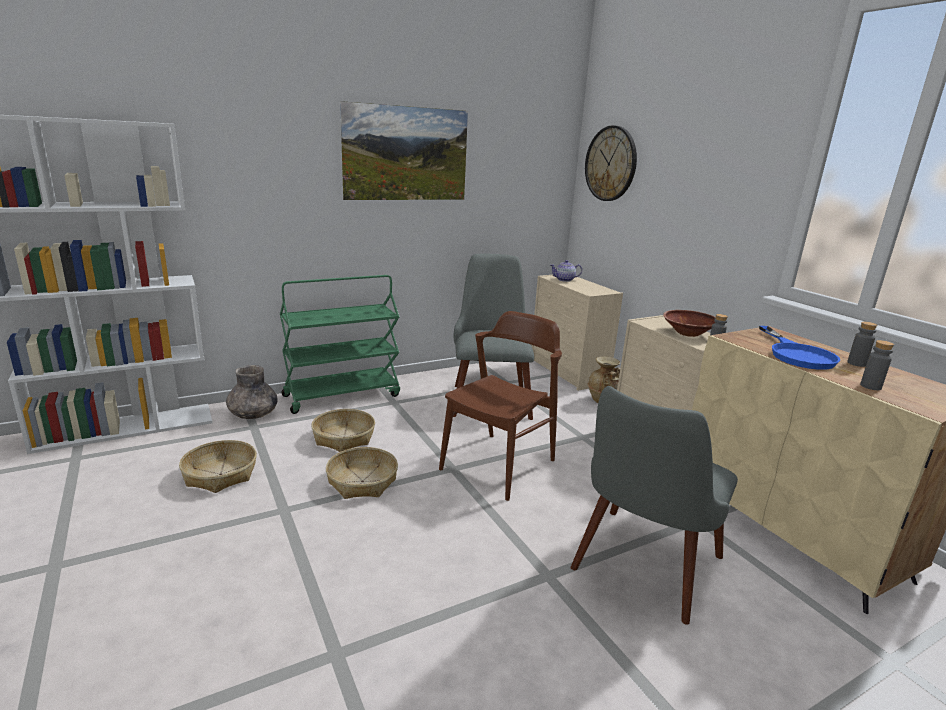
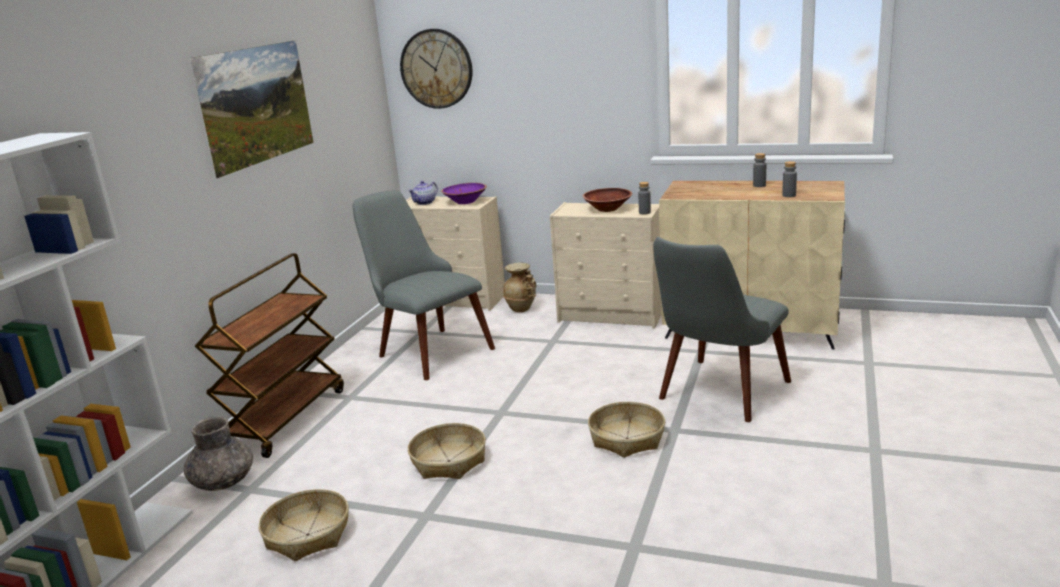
camera: 40 degrees left, 0 degrees up
(342, 395) = (284, 418): green cart -> brown cart
(344, 437) = (363, 445): basket -> basket (627, 438)
(498, 464) = (528, 391): brown chair -> none
(592, 288) = (465, 202): none -> purple bowl
(640, 573) = (717, 397): grey chair -> grey chair turned 45 degrees clockwise
(797, 354) = (725, 192): blue frying pan -> none

